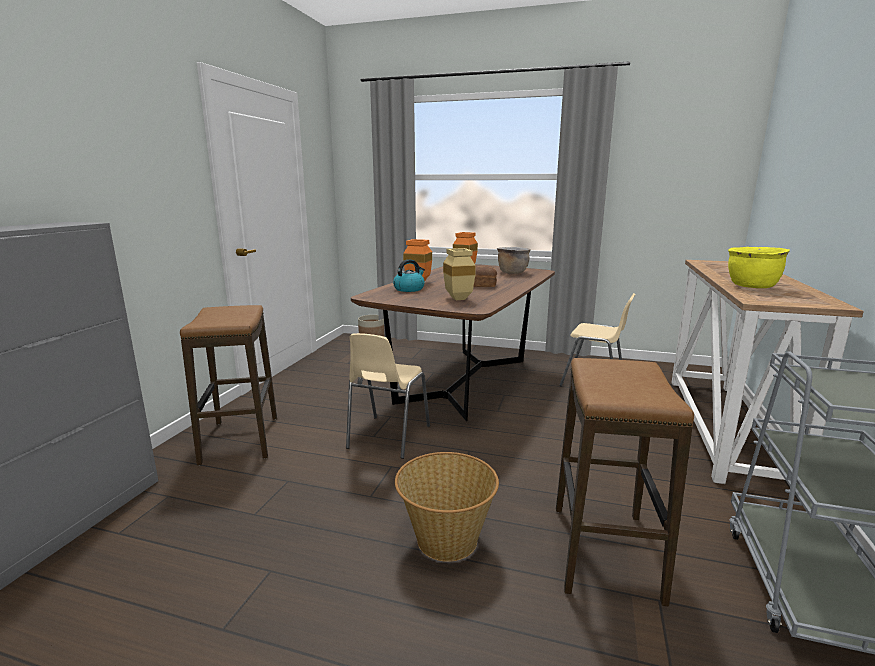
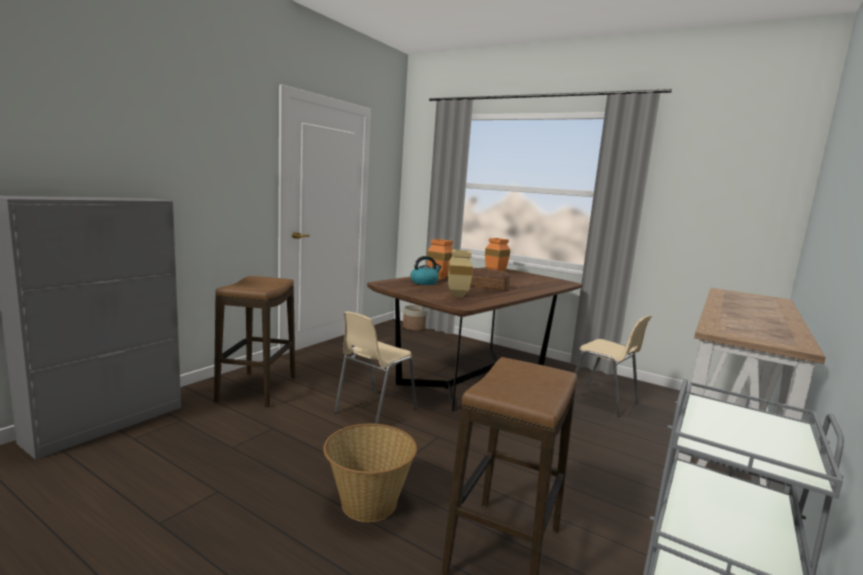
camera: 15 degrees right, 5 degrees down
(512, 272) = (538, 280): brown cooking pot -> none
(751, 287) = (735, 319): yellow cooking pot -> none

